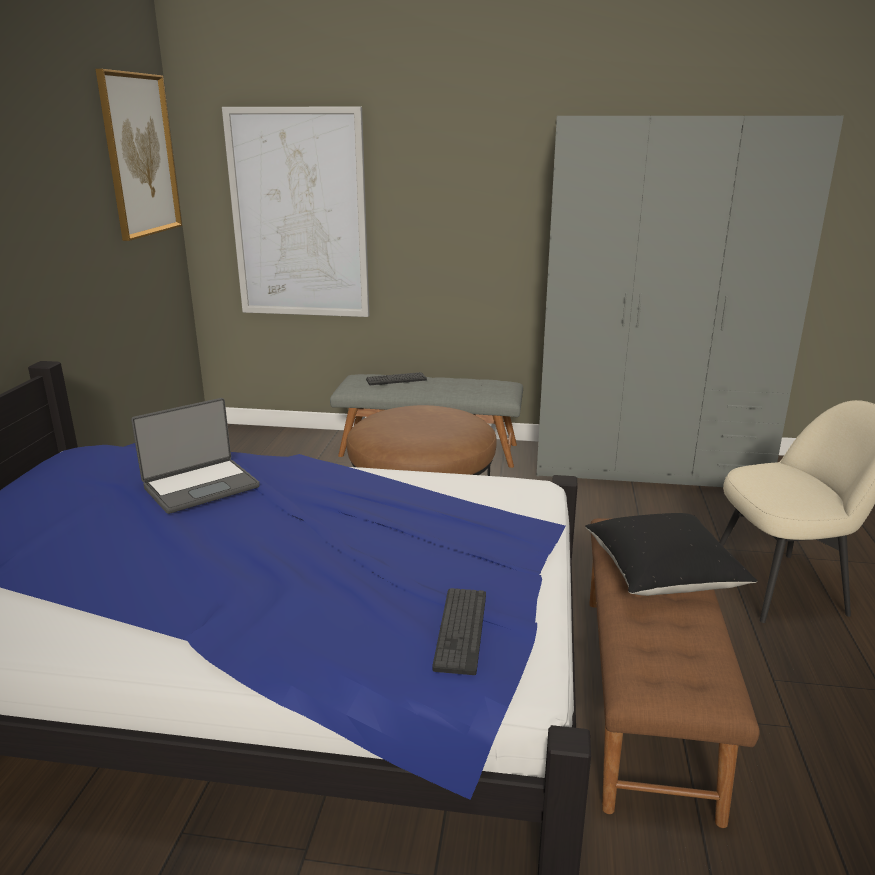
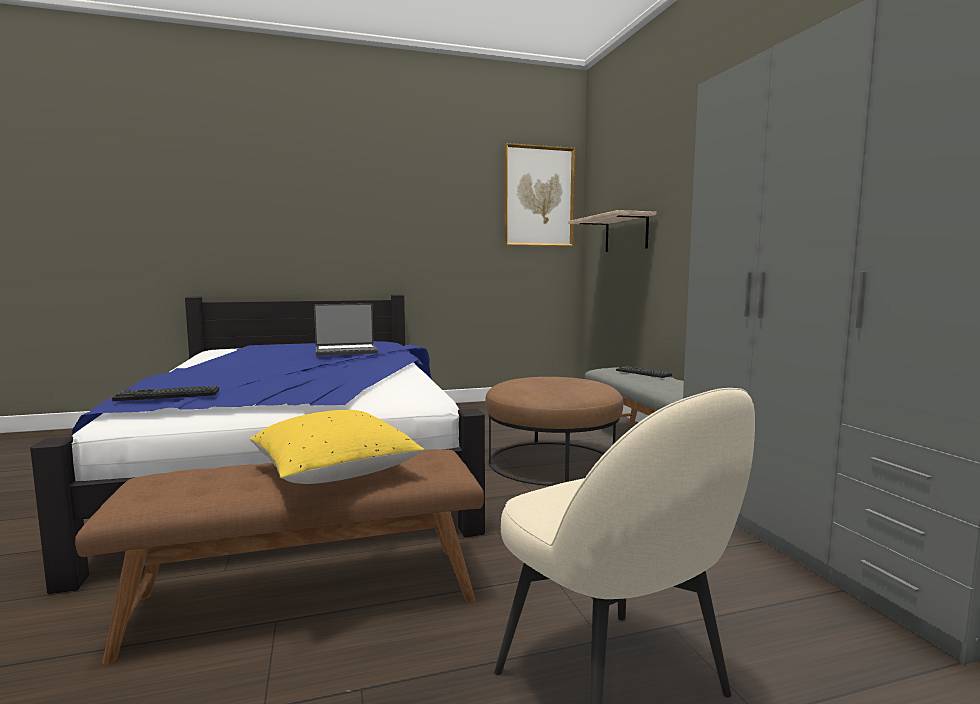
camera: 65 degrees right, 15 degrees down
(200, 486) = (346, 351): laptop -> laptop turned 45 degrees counterclockwise
(299, 215) = (626, 233): picture -> shelf
(662, 575) = (335, 473): black pillow -> yellow pillow

